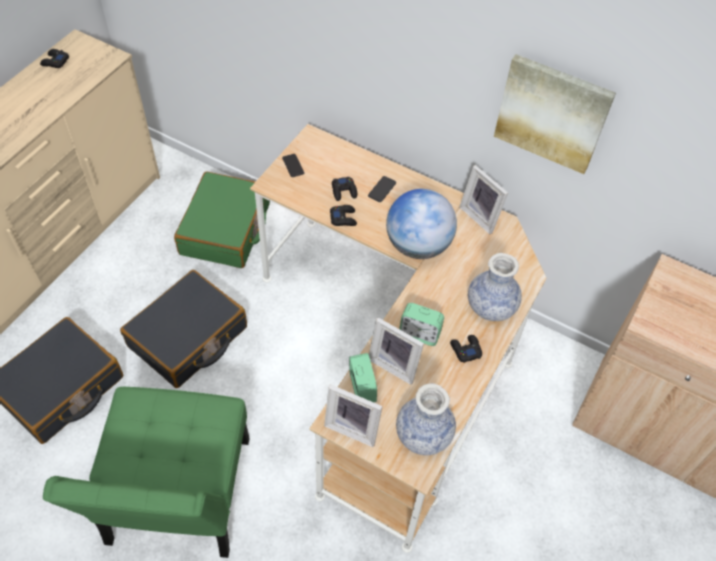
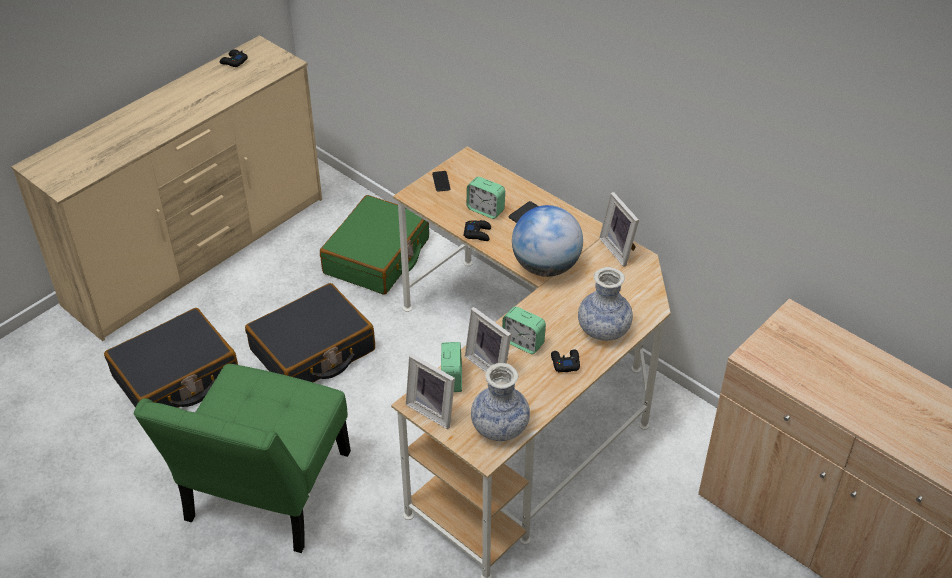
camera: 15 degrees right, 10 degrees down
(344, 191) = (485, 210): black game controller -> alarm clock
(552, 113) = (681, 139): picture -> none

